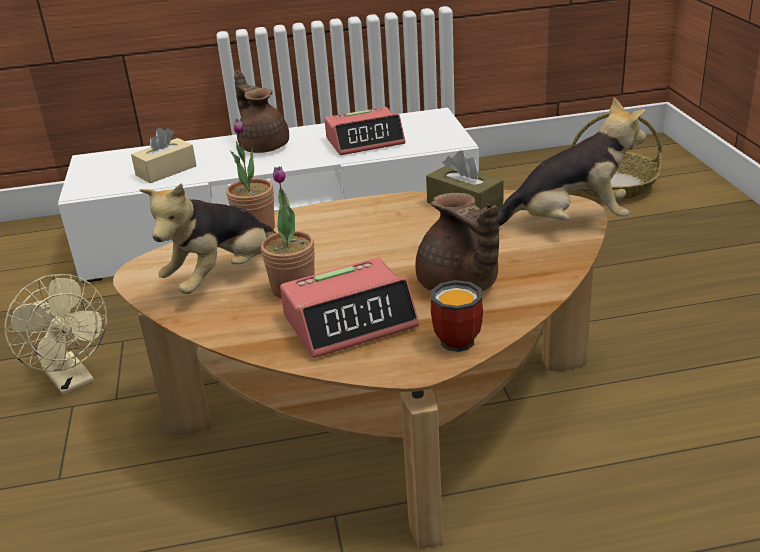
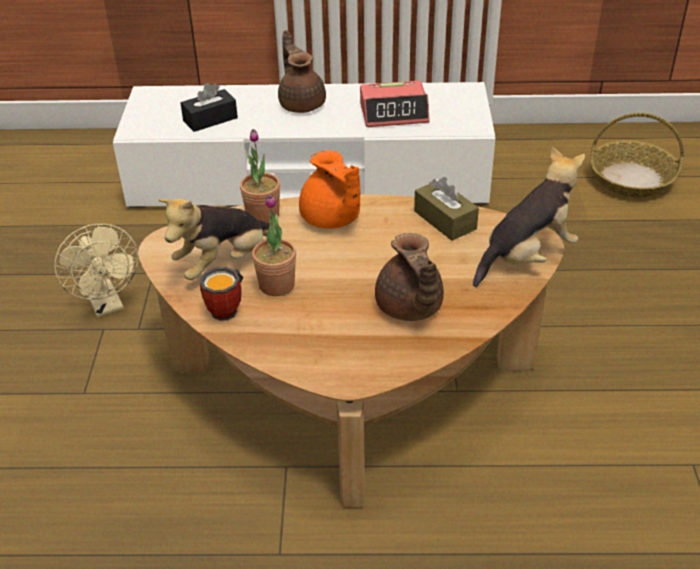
camera: 10 degrees right, 10 degrees up
(166, 171) = (210, 119): beige tissue box -> black tissue box
(336, 221) = (331, 219): none -> orange teapot
(350, 321) = (312, 326): alarm clock -> none
(461, 337) = (393, 359): mug -> mug (229, 309)
(569, 222) = (526, 256): plush toy -> plush toy turned 45 degrees counterclockwise

